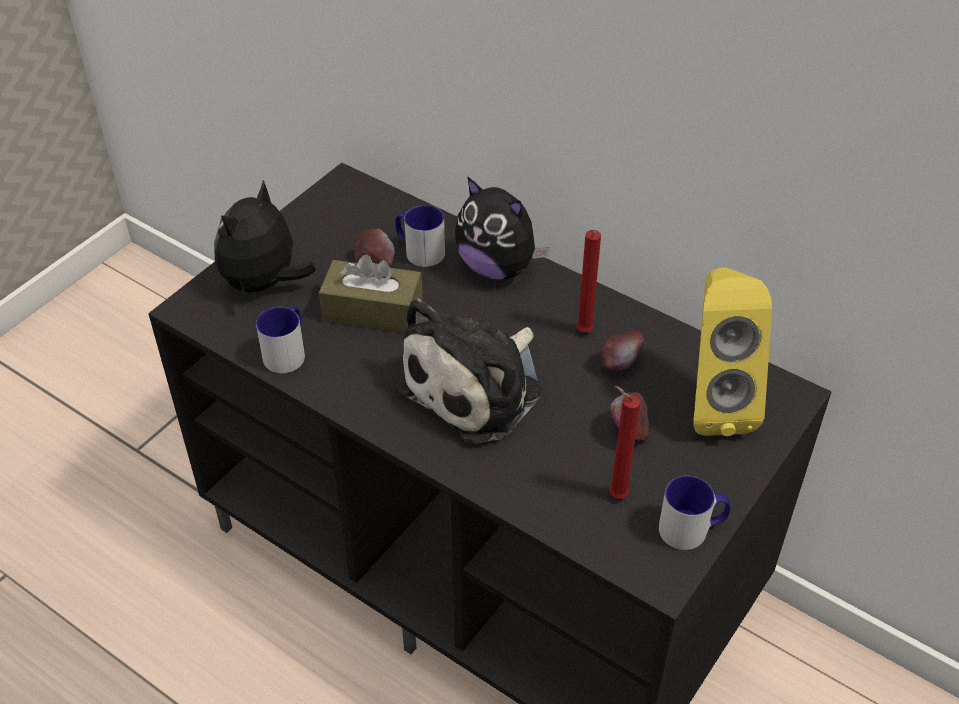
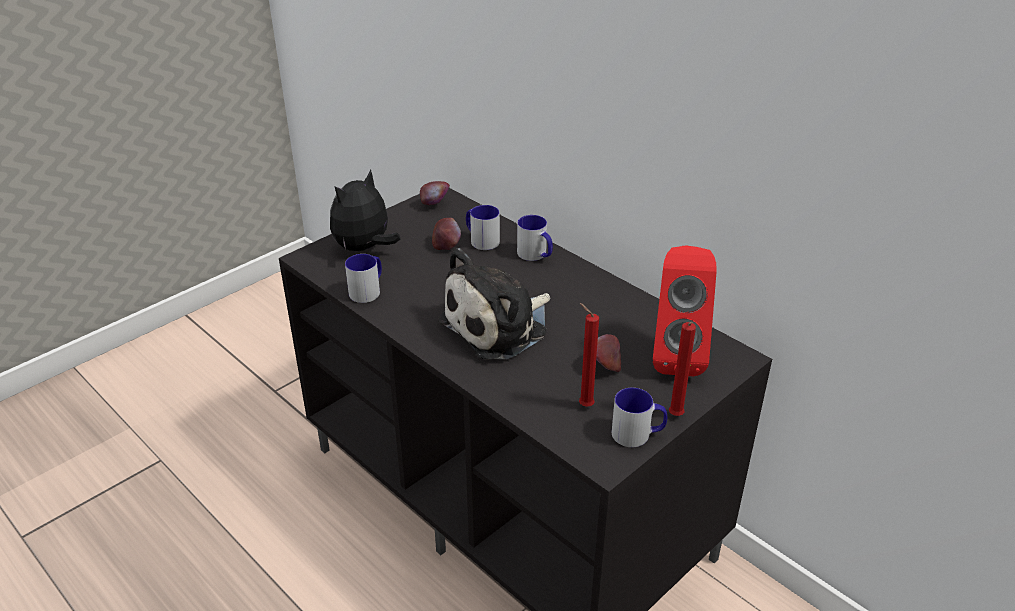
camera: 10 degrees right, 10 degrees down
(373, 311) = (436, 272): brown tissue box -> none
(498, 267) = (535, 255): plush toy -> mug
(584, 333) = (588, 302): red candle -> red candle (675, 417)
(619, 364) = (610, 324): apple -> apple (435, 204)
(713, 403) = (676, 356): yellow speaker -> red speaker

